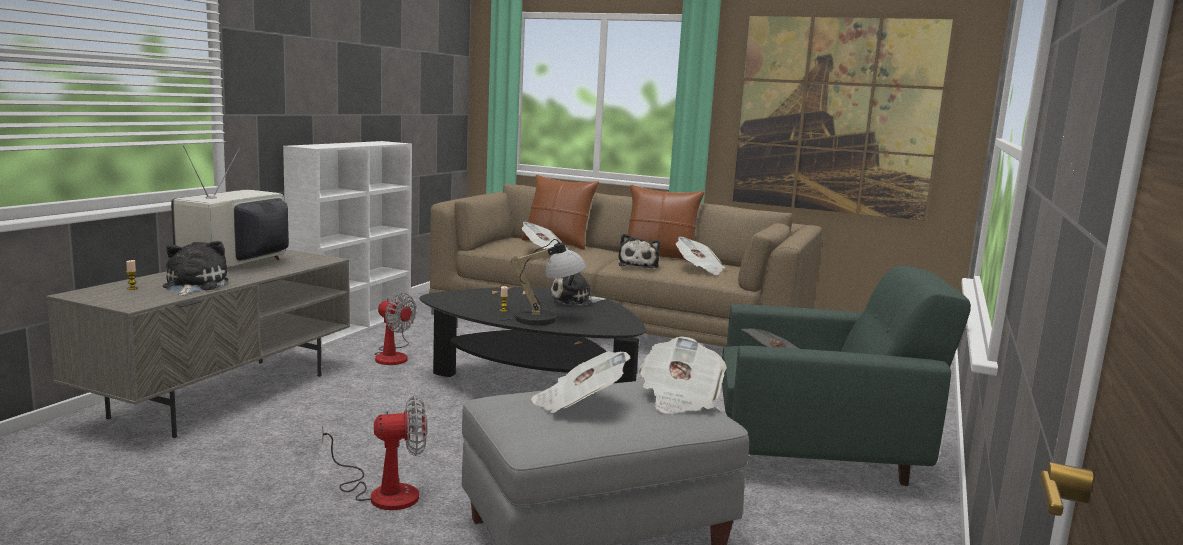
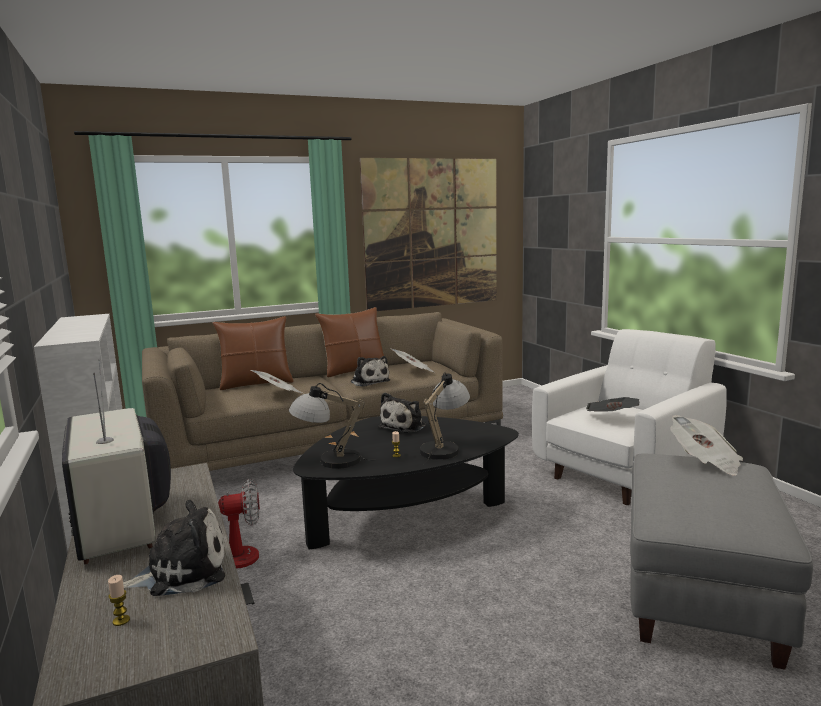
camera: 45 degrees left, 0 degrees up
(193, 286) = (182, 571): plush toy -> plush toy turned 120 degrees clockwise
(382, 492) = (551, 672): fan -> none
(457, 297) = (329, 461): none -> table lamp
(578, 405) = (702, 496): newspaper -> none
(819, 452) = (627, 472): green armchair -> white armchair

